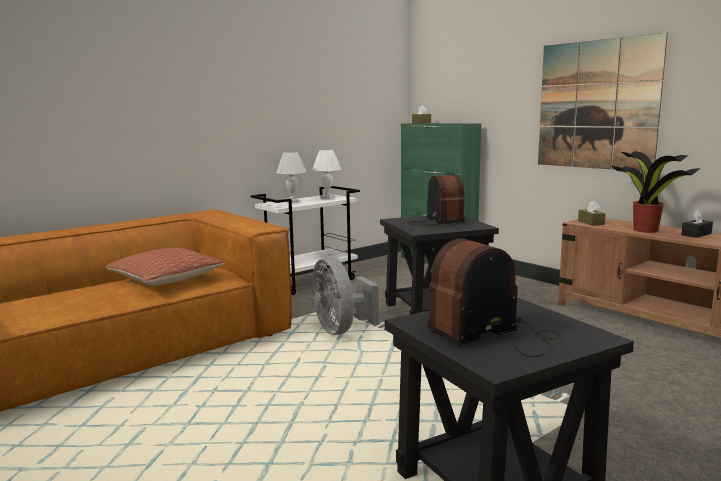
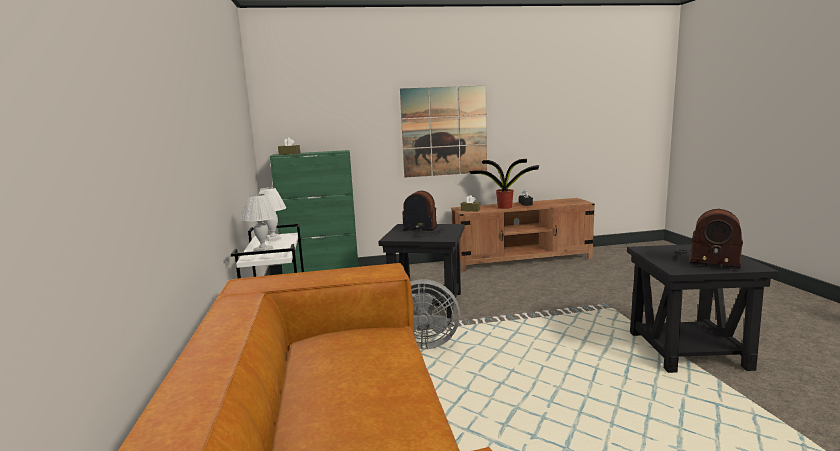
camera: 60 degrees left, 0 degrees up
(166, 279) = (354, 361): pillow -> none
(494, 335) = (705, 260): radio -> radio turned 60 degrees counterclockwise

